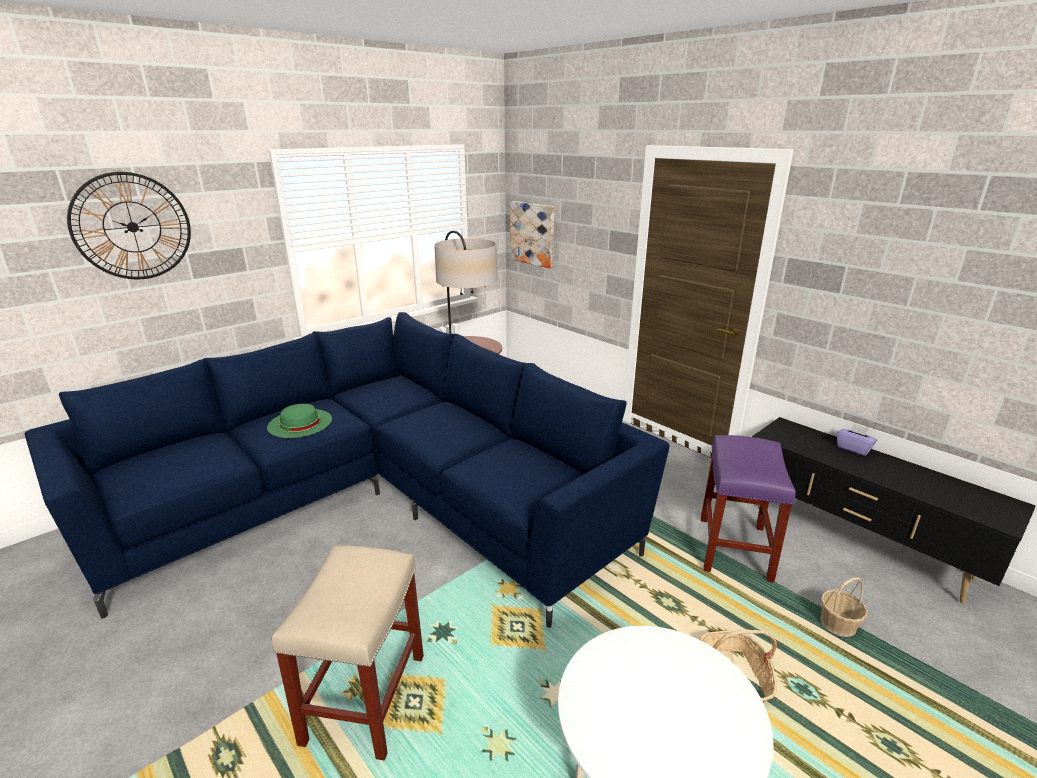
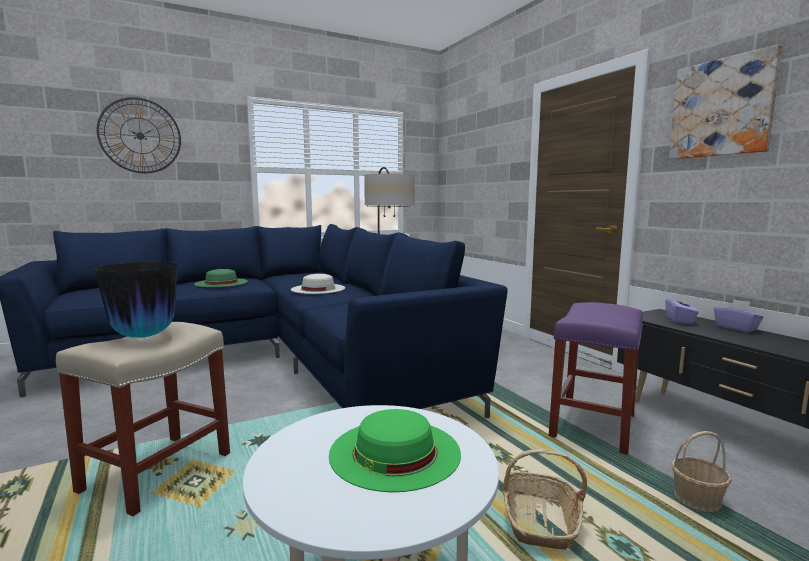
camera: 15 degrees right, 15 degrees down
(346, 587) = (144, 336): none -> vase
(431, 425) = (318, 288): none -> white hat
(532, 234) = (456, 181): picture -> picture (722, 108)
(674, 695) = (395, 452): none -> green hat
(805, 440) = (680, 320): none -> purple tissue box

